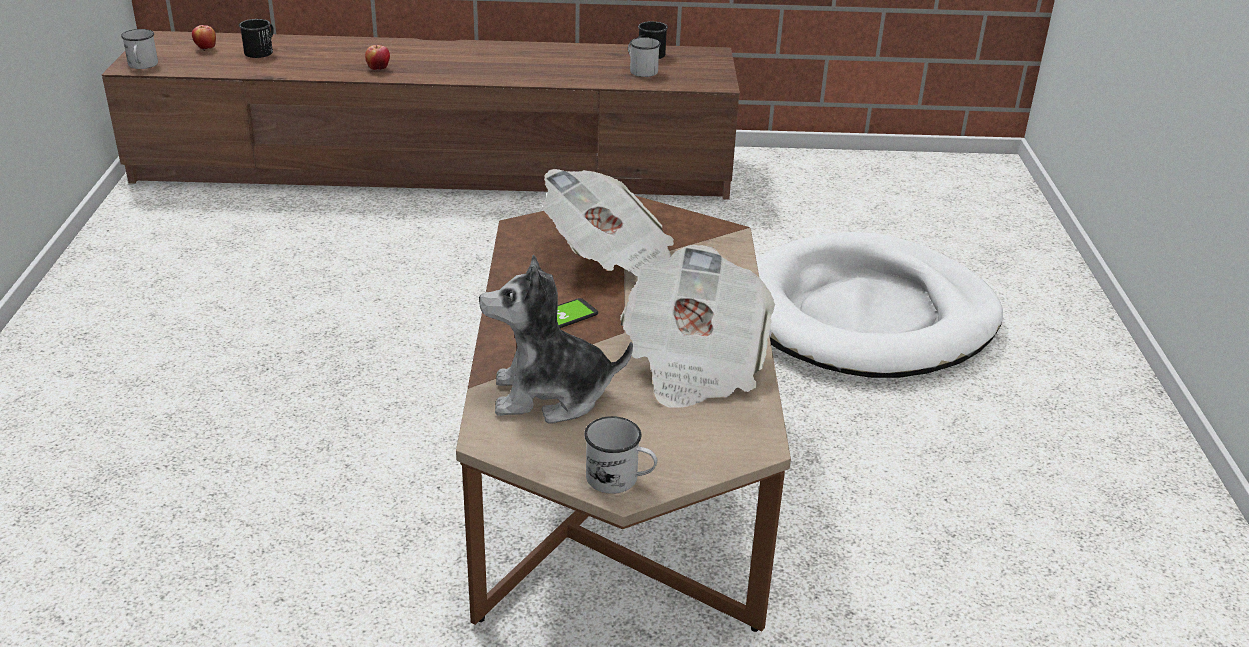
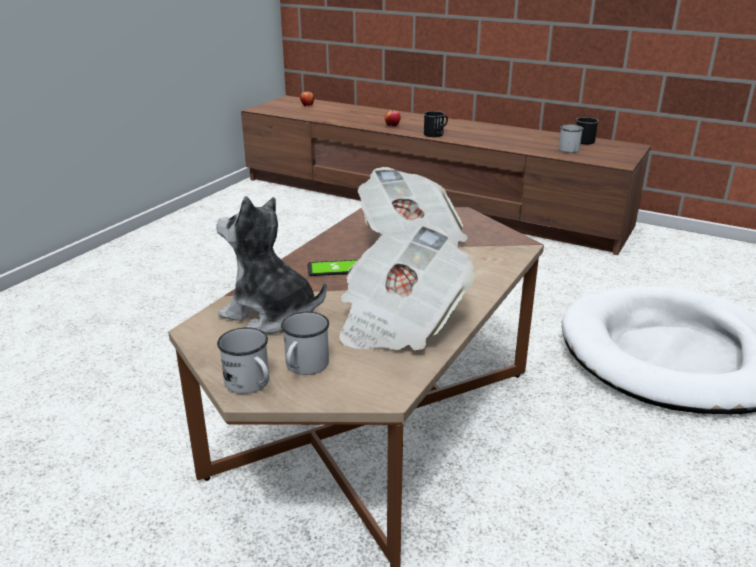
camera: 30 degrees right, 5 degrees down
(142, 66) = (265, 109): white mug -> white mug (304, 367)
(261, 51) = (335, 111): black mug -> black mug (436, 134)

